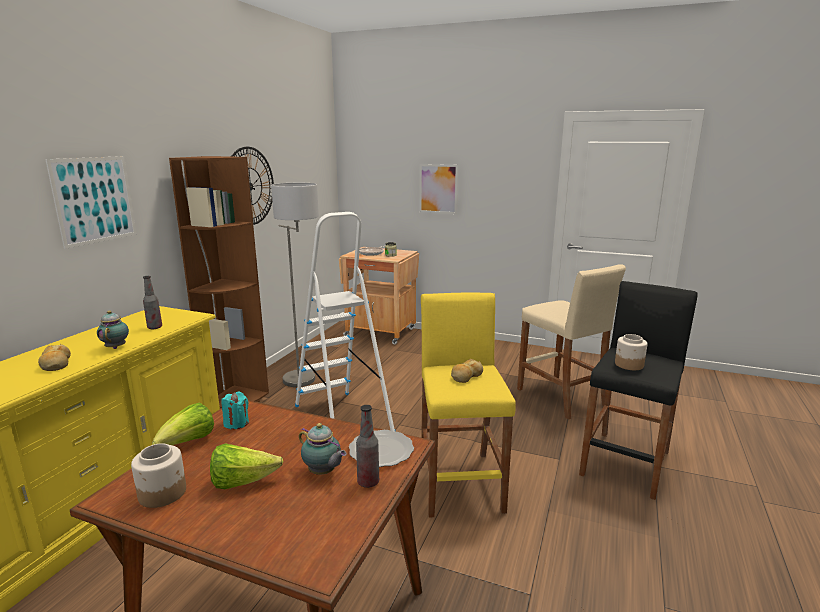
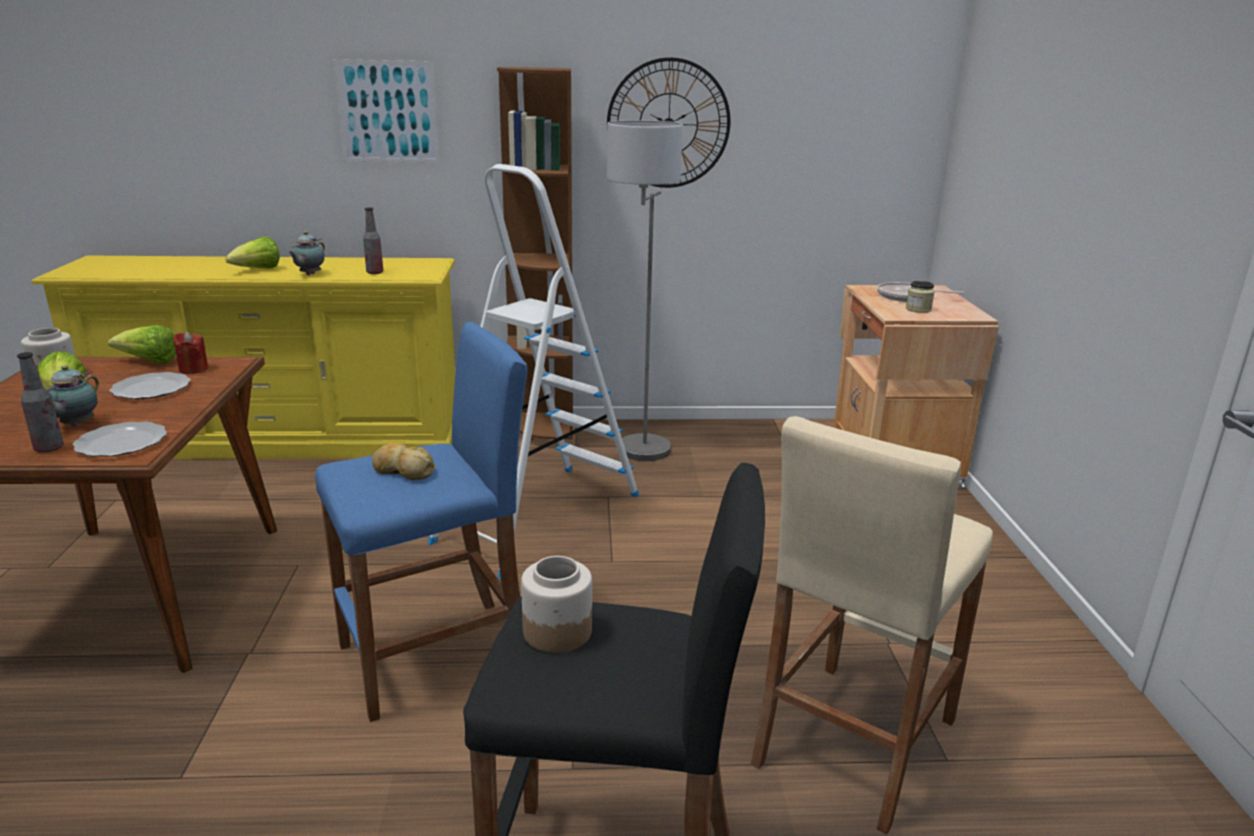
camera: 65 degrees right, 5 degrees up
(56, 364) = (257, 270): bread -> lettuce
(116, 347) = (309, 274): teapot -> teapot turned 150 degrees clockwise
(236, 423) = (193, 369): turquoise candle -> red candle
(266, 441) = (150, 389): none -> plate
(438, 189) = (1055, 182): picture -> none
(460, 482) = (437, 656): yellow stool -> blue stool

